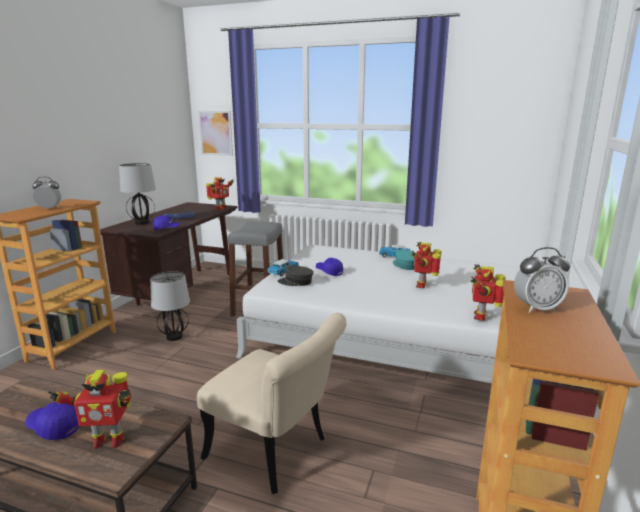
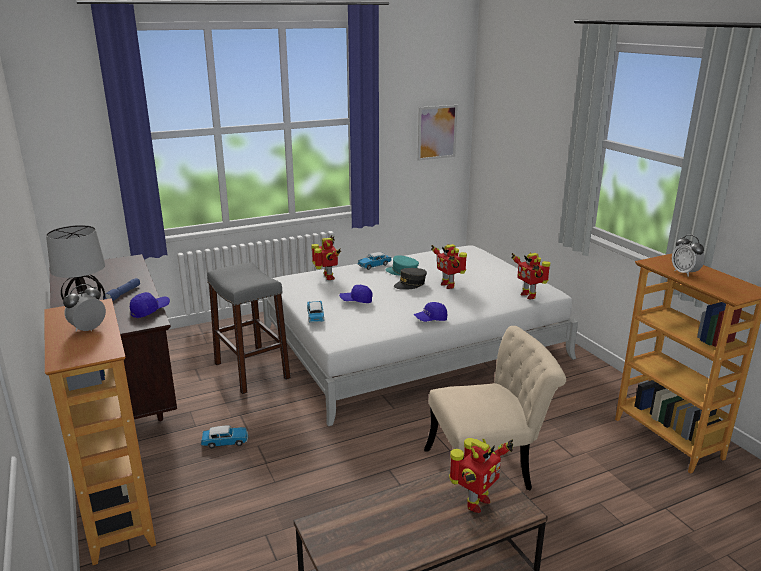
camera: 45 degrees left, 5 degrees up
(54, 427) = (421, 525): blue cap -> blue cap (430, 319)
(174, 337) = (225, 442): table lamp -> toy car
(215, 133) = (70, 154): picture -> picture (437, 132)
(220, 209) = (133, 264): toy robot -> toy robot (327, 277)
(296, 282) = (349, 322): grey cap -> grey cap (410, 284)
(537, 308) = (685, 273): alarm clock -> alarm clock turned 120 degrees clockwise

